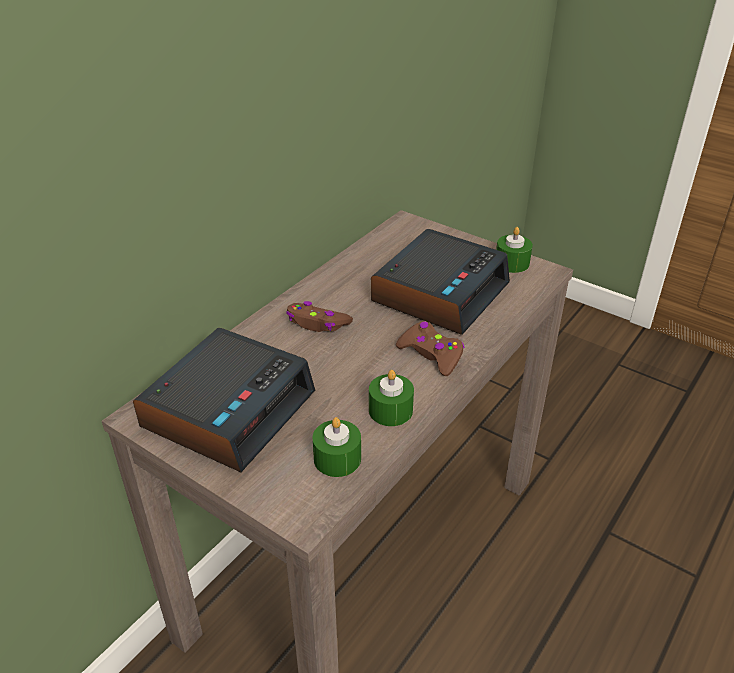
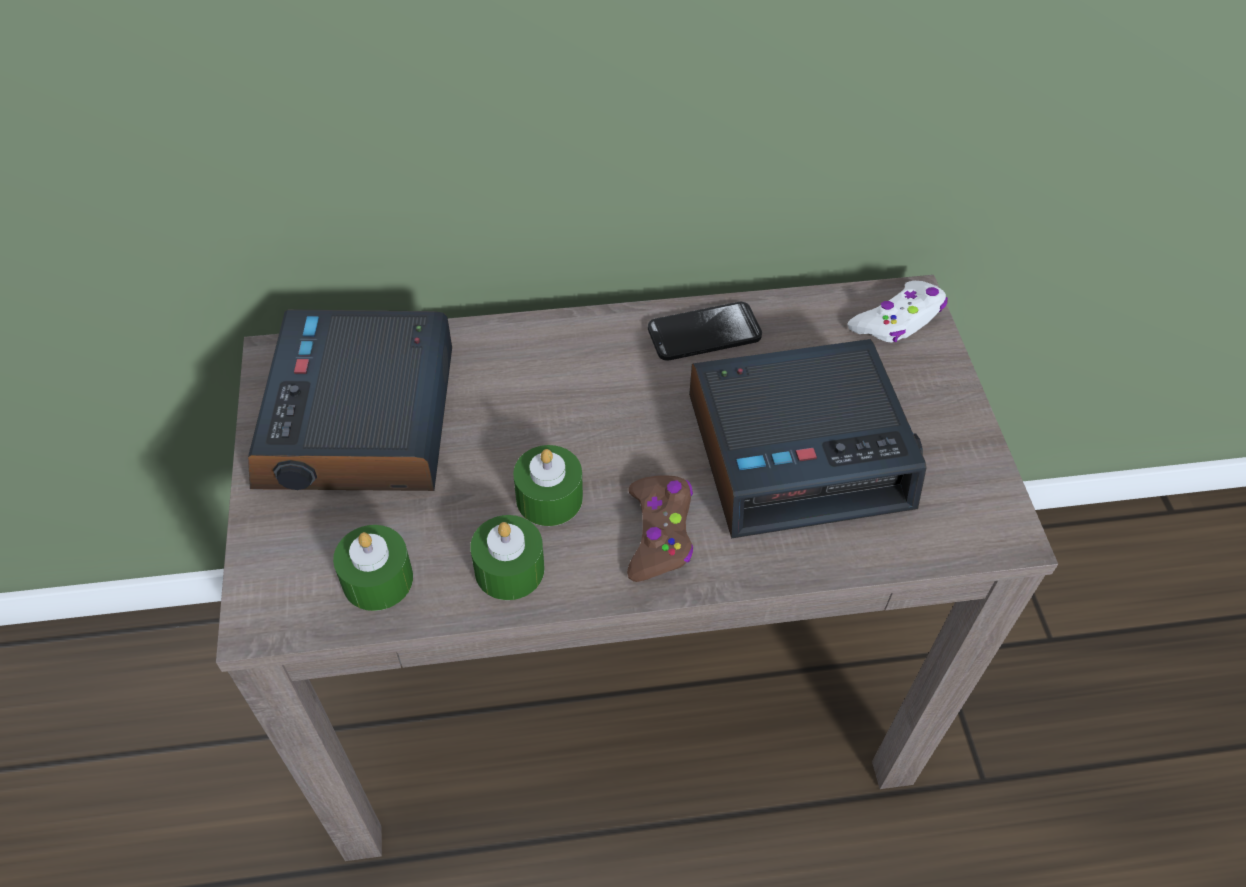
camera: 45 degrees right, 15 degrees up
(229, 409) = (360, 421): alarm clock -> alarm clock turned 105 degrees clockwise
(317, 323) = (589, 379): brown game controller -> none
(342, 278) = (704, 333): none -> phone
(411, 231) = (898, 320): none -> white game controller
(512, 263) = (972, 481): green candle -> green candle (549, 498)

